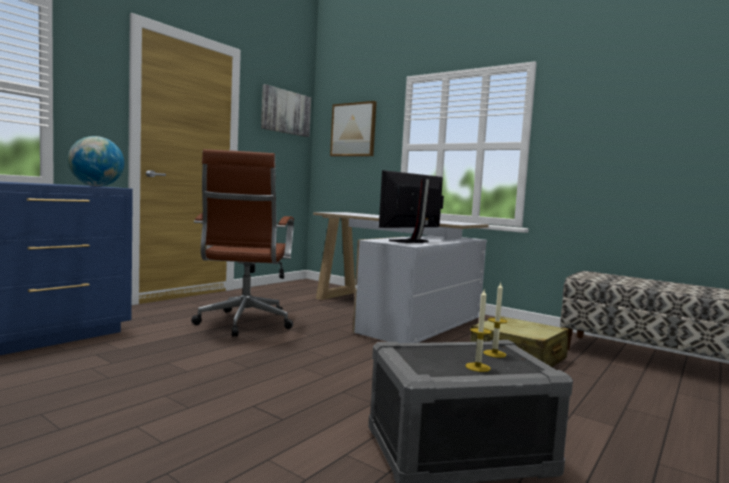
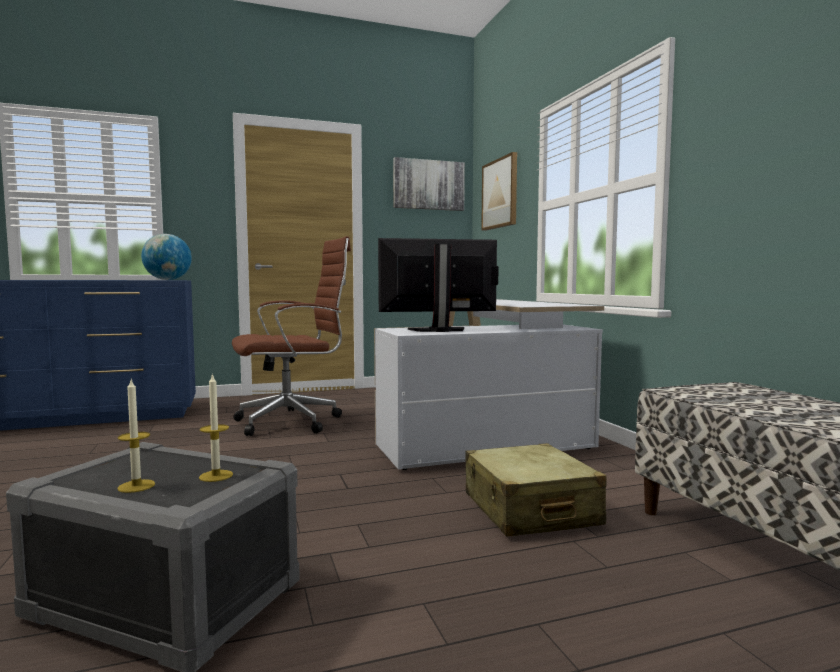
camera: 35 degrees right, 0 degrees up
(244, 324) = (293, 422): brown office chair -> brown office chair turned 150 degrees counterclockwise

